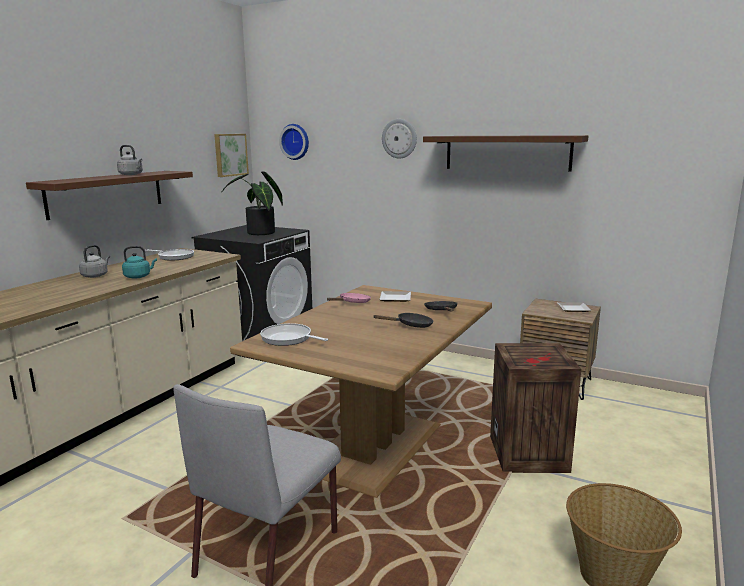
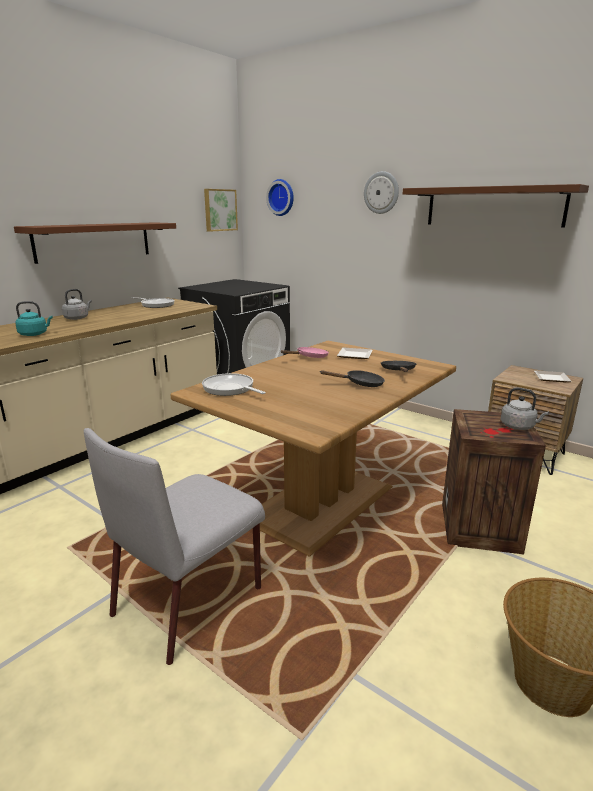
camera: 10 degrees right, 5 degrees up
(132, 174) = (116, 223): grey kettle -> grey kettle (519, 426)
(139, 276) = (114, 321): turquoise kettle -> turquoise kettle (35, 334)
(260, 233) = (241, 287): potted plant -> none

